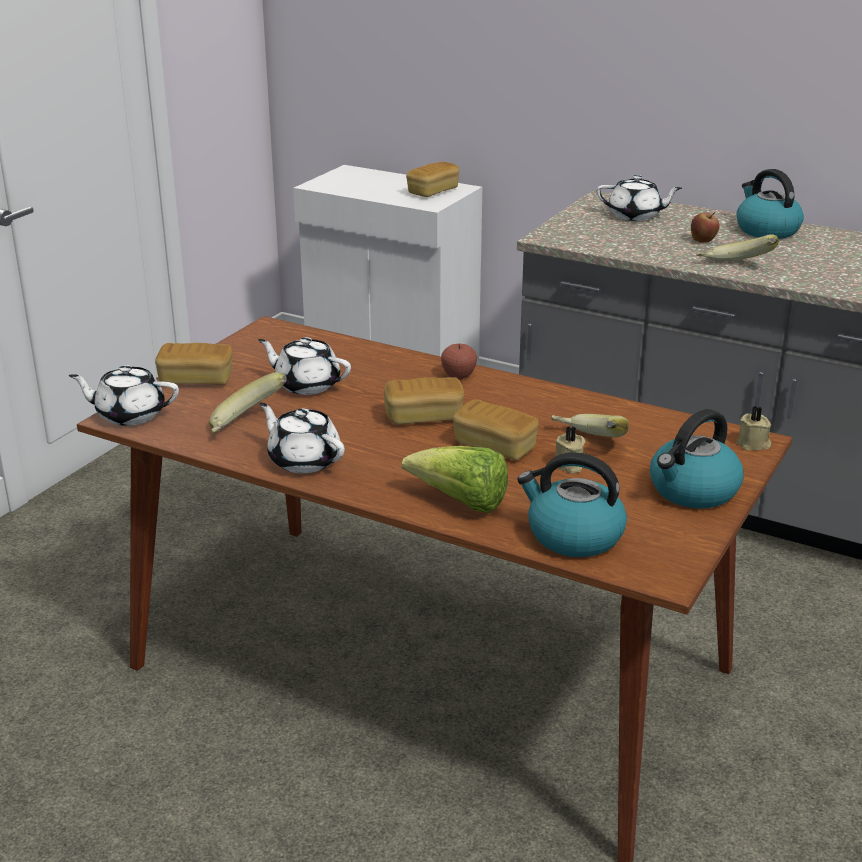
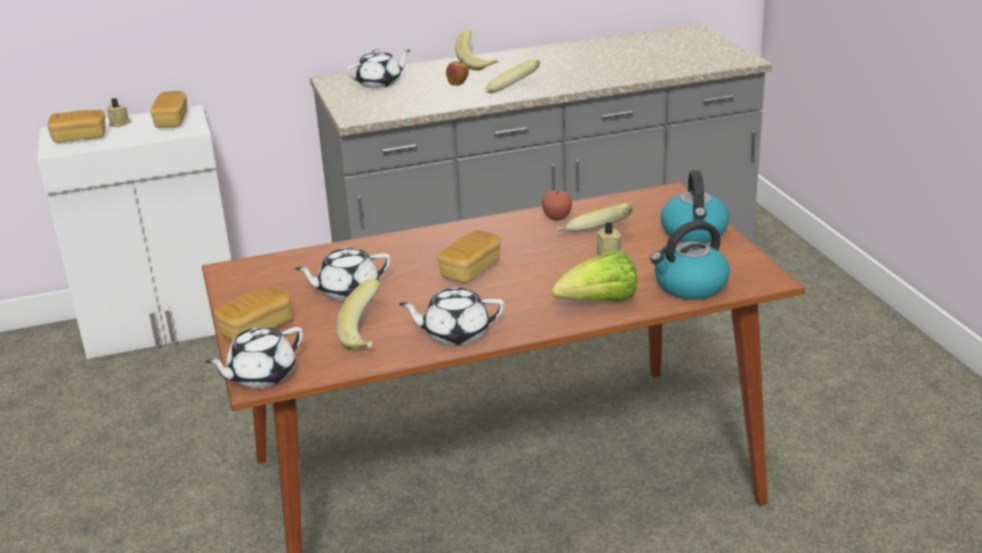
camera: 45 degrees left, 0 degrees up
(458, 376) = (436, 237): apple -> apple (557, 217)
(495, 446) = (549, 264): bread -> bread (80, 138)
(753, 444) = (672, 194): beige candle -> beige candle (120, 123)
(766, 230) = (478, 64): kettle -> banana

